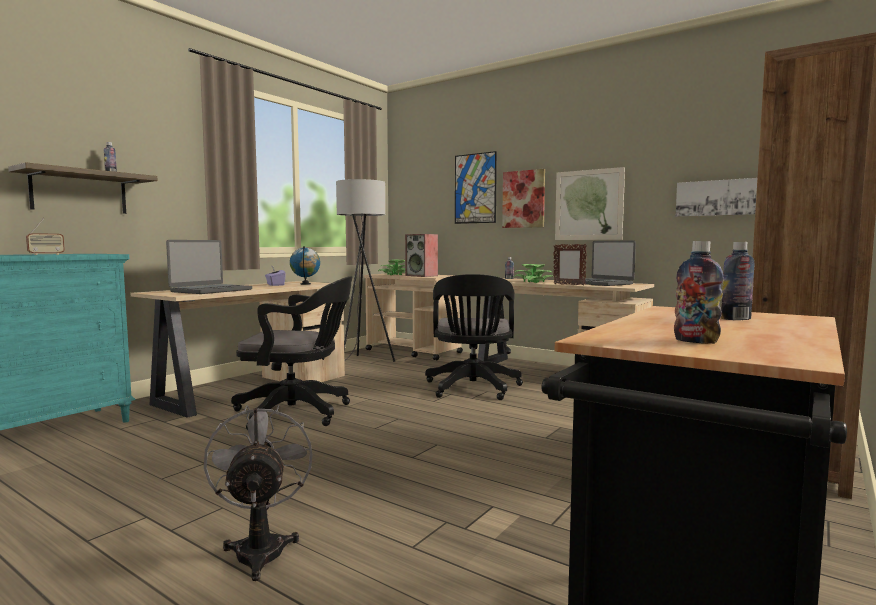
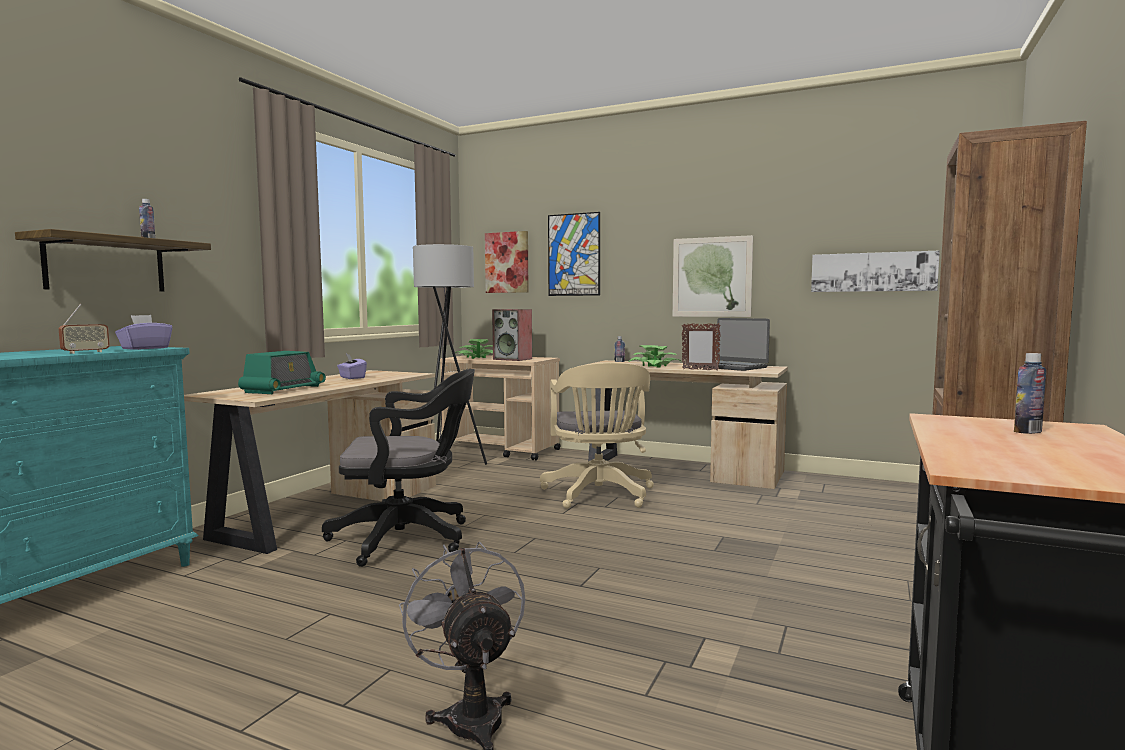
camera: 10 degrees left, 0 degrees up
(96, 254) = (145, 348): none -> purple tissue box
(211, 290) = (283, 389): laptop -> radio
(305, 284) = (389, 375): globe -> none
(472, 389) = (599, 495): black office chair -> beige office chair
(523, 199) = (634, 268): picture -> picture (507, 262)
(696, 341) = (1057, 467): bottle -> none

